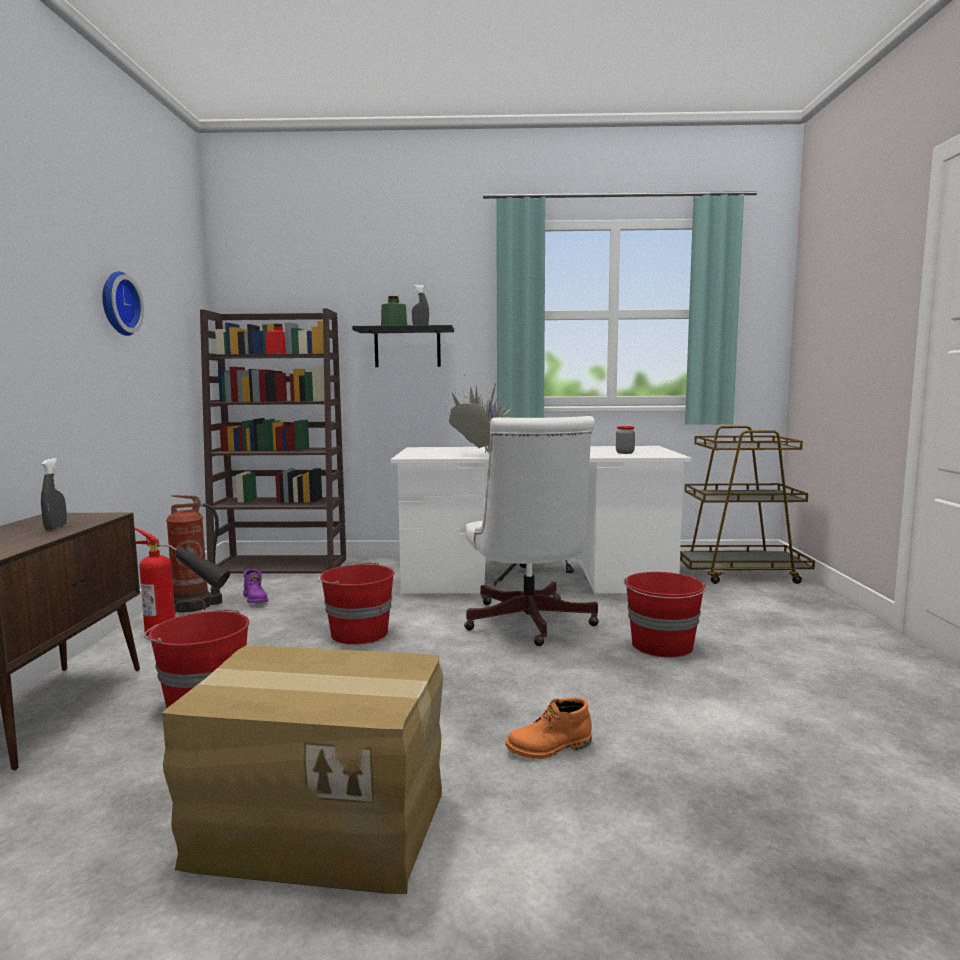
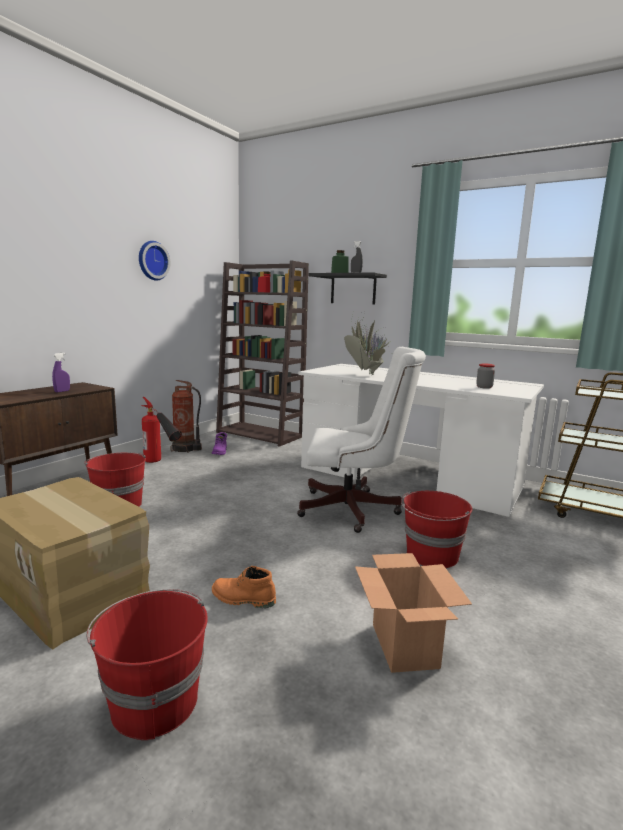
camera: 30 degrees right, 5 degrees up
(55, 527) = (62, 391): grey spray bottle -> purple spray bottle
(358, 633) = (243, 487): red bucket -> red bucket (153, 701)
(529, 624) = (354, 510): white office chair -> white office chair turned 105 degrees counterclockwise
(751, 729) = (403, 645): none -> cardboard box

